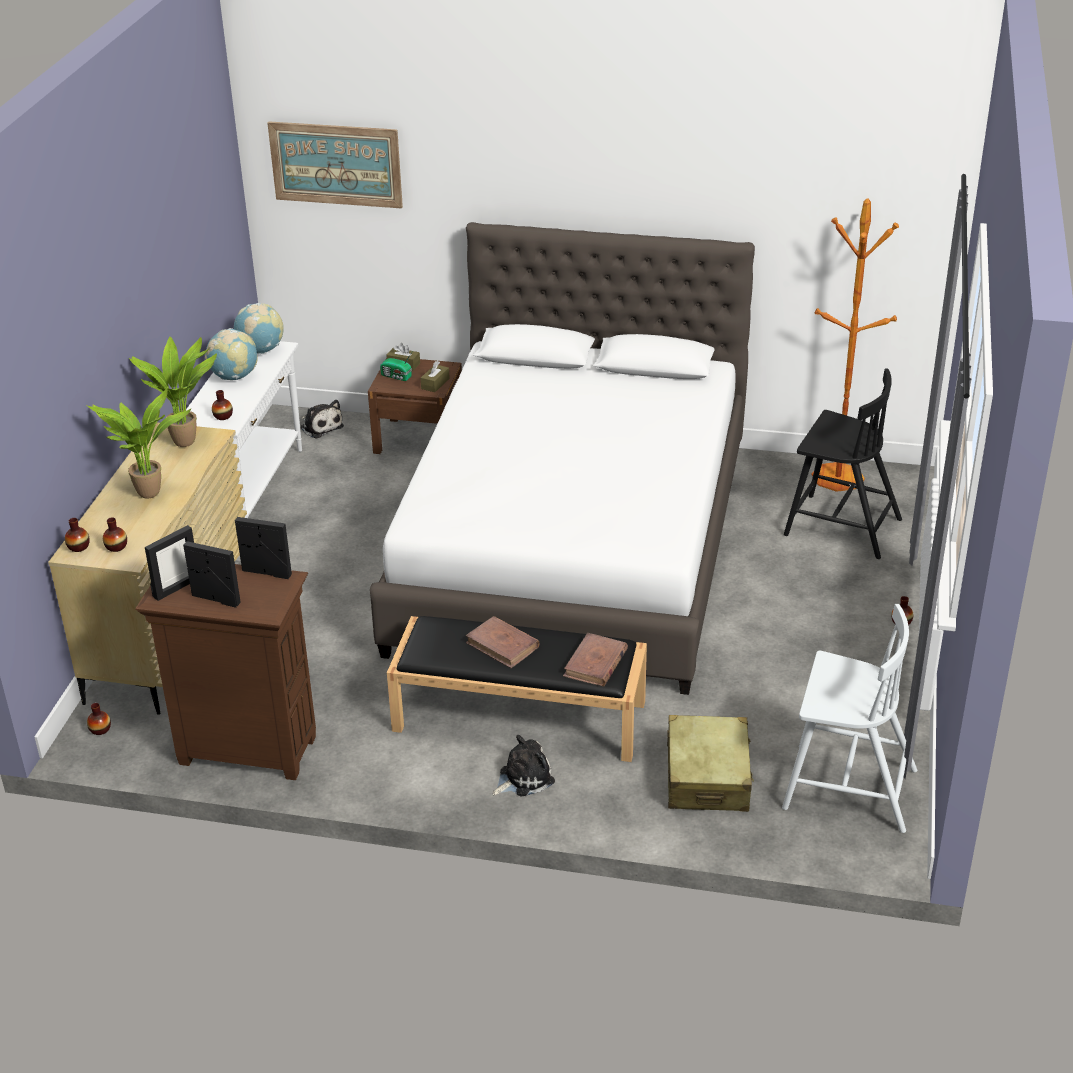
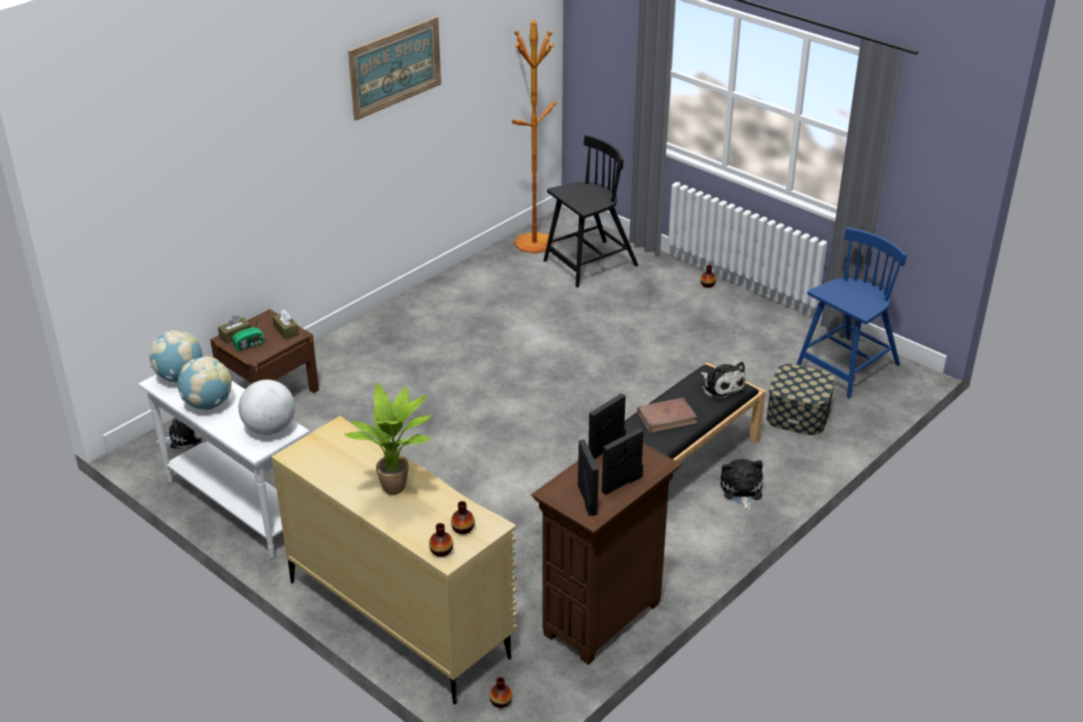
camera: 60 degrees left, 0 degrees up
(187, 441) = (328, 445): potted plant -> none
(223, 416) = (269, 428): vase -> globe
(336, 164) = (145, 176): picture -> picture (395, 67)
(574, 545) = (498, 373): white bed -> none
(595, 663) = (721, 386): brown book -> plush toy
(707, 777) = (798, 414): beige suitcase -> storage box
(847, 788) = (846, 368): white chair -> blue chair

